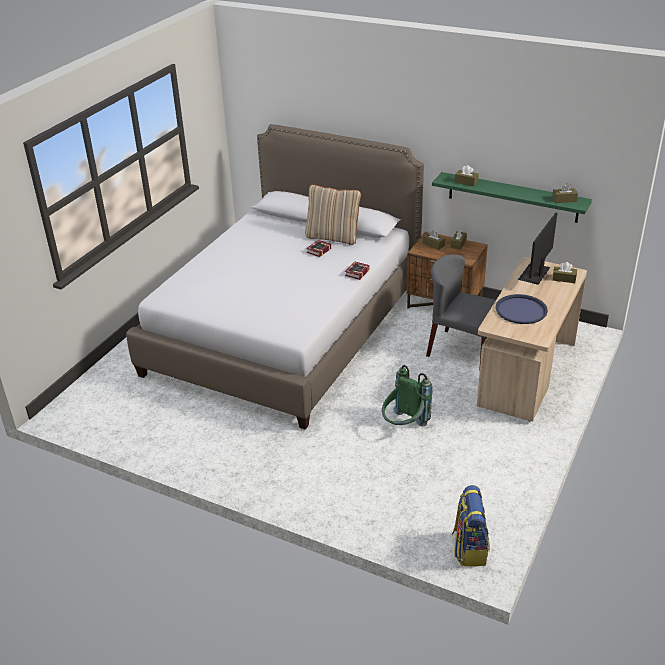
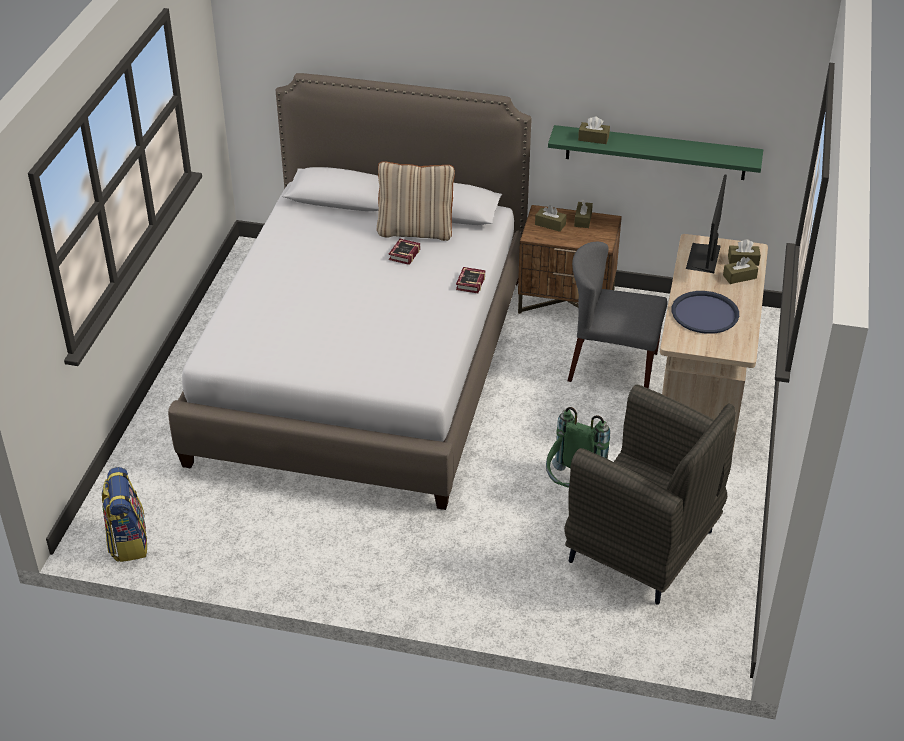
camera: 15 degrees left, 5 degrees up
(442, 478) = (643, 548): none -> grey armchair
(469, 548) = (706, 634): backpack -> backpack (128, 541)
(564, 199) = (729, 154): brown tissue box -> brown tissue box (739, 277)

